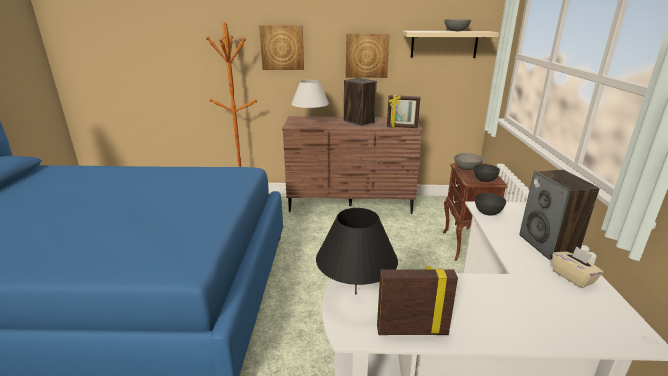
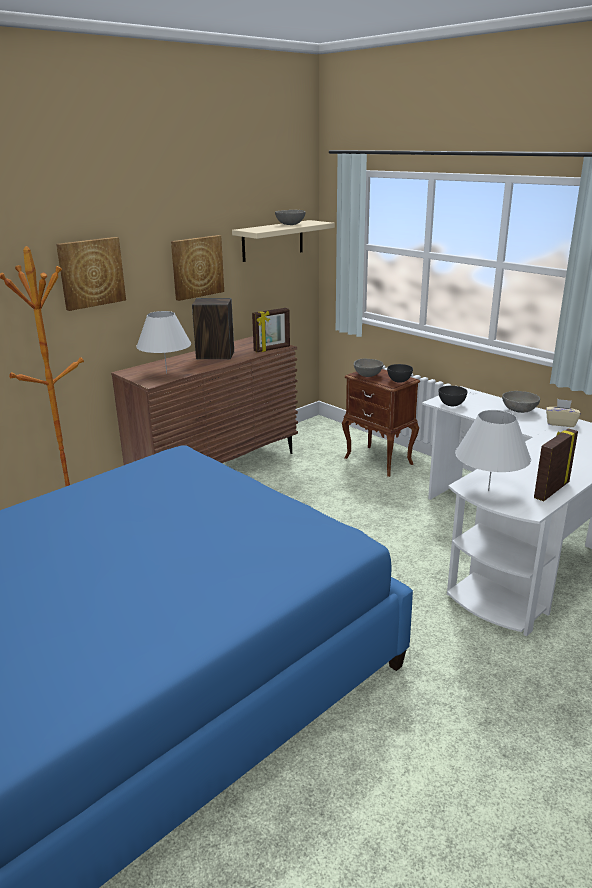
camera: 45 degrees left, 0 degrees up
(355, 294) = (488, 491): black table lamp -> white table lamp
(548, 245) = (519, 411): speaker -> grey bowl

